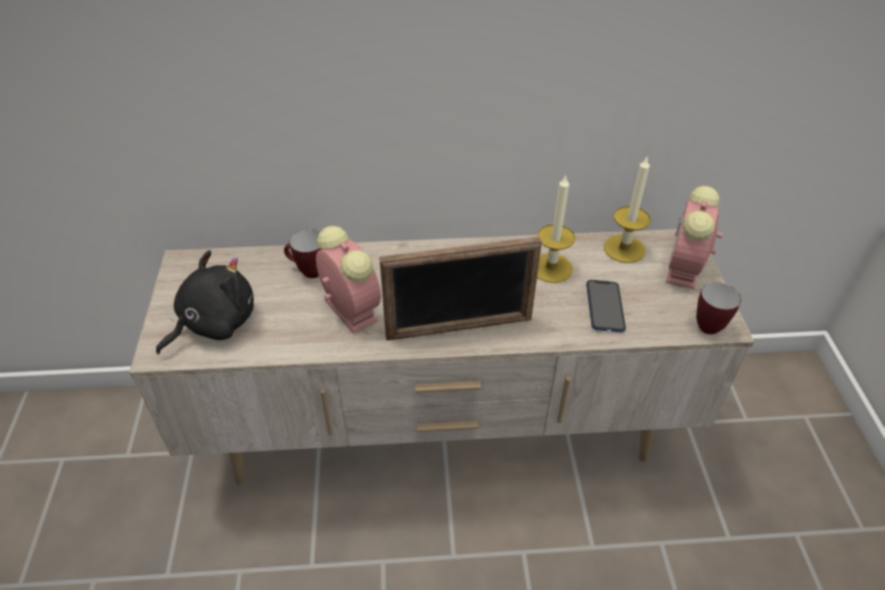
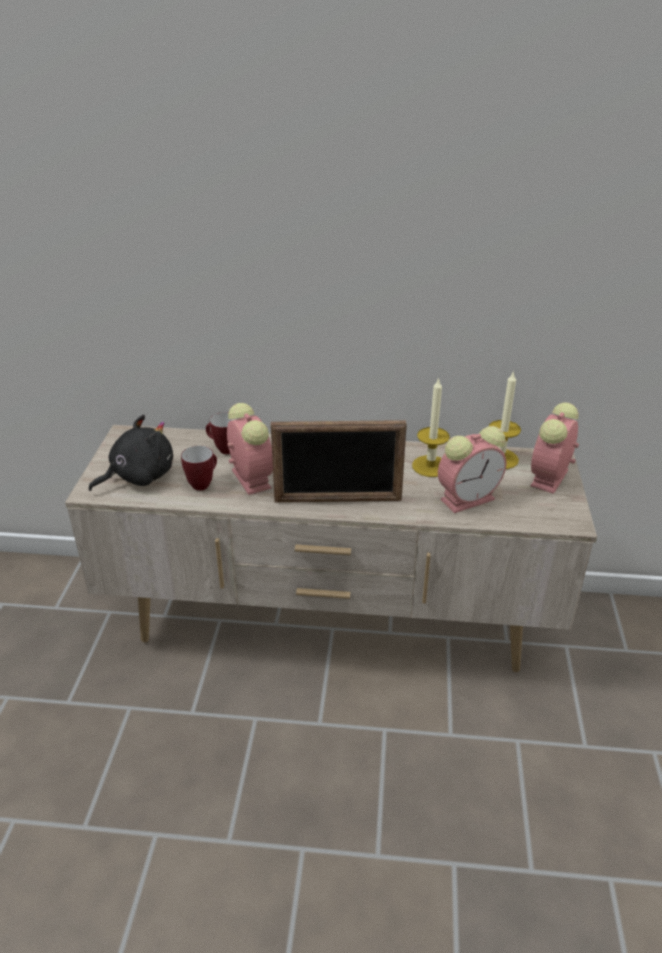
camera: 10 degrees right, 10 degrees down
(605, 307) = (469, 498): phone -> alarm clock
(708, 323) = (558, 519): mug -> mug (203, 483)

